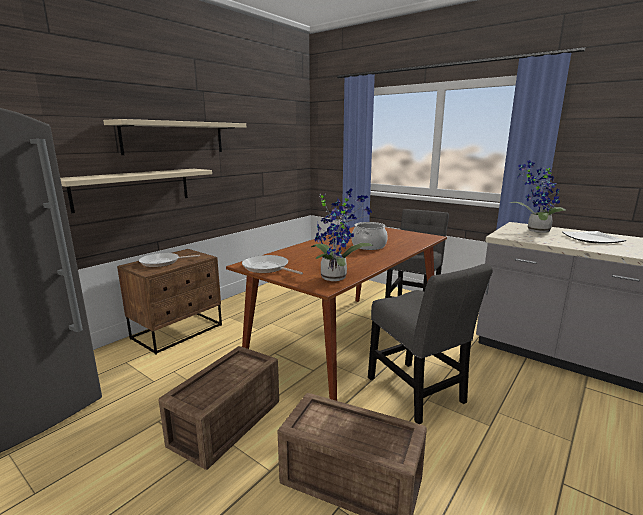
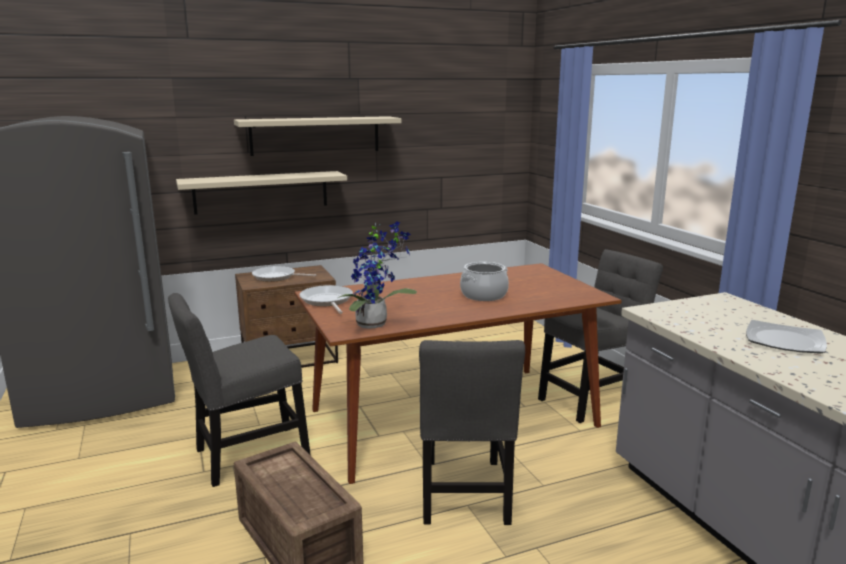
camera: 30 degrees right, 0 degrees up
(224, 423) = (246, 456): crate -> grey chair
(535, 231) = (724, 312): potted plant -> none

